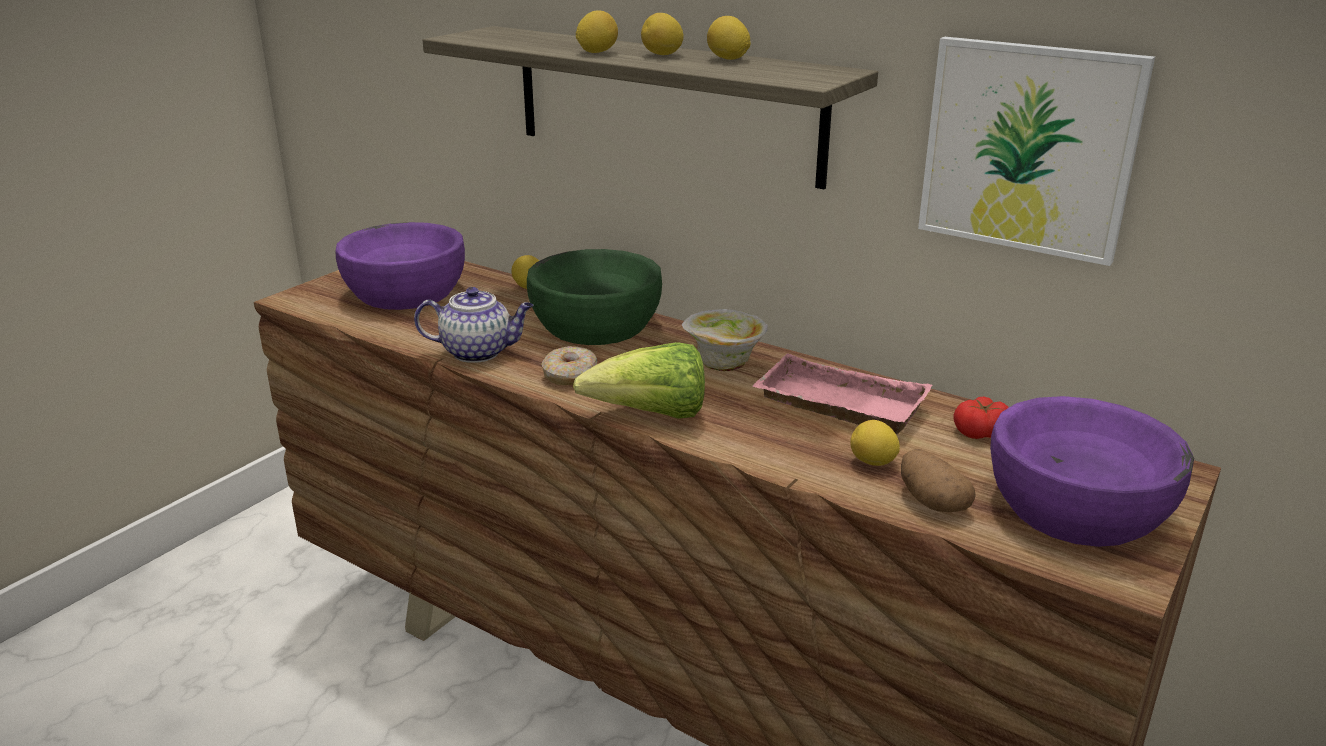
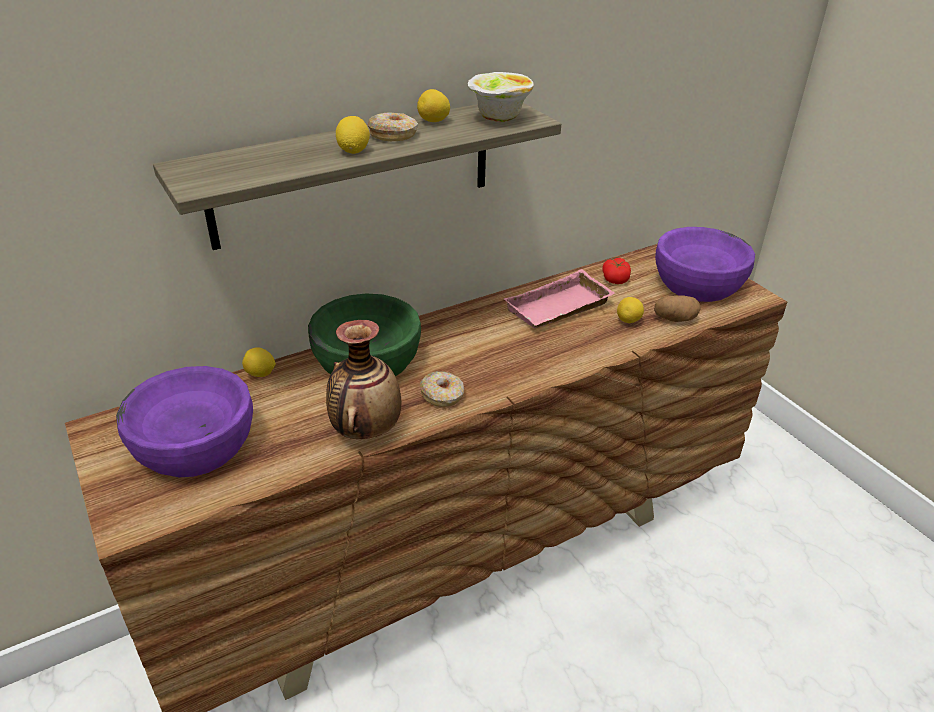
camera: 65 degrees left, 10 degrees up
(479, 352) = (365, 429): teapot -> vase
(651, 415) = (526, 378): lettuce -> none
(662, 55) = (393, 135): lemon -> donut
(723, 365) = (476, 329): bowl -> bowl (498, 118)
(1028, 148) = (595, 116): picture -> none

